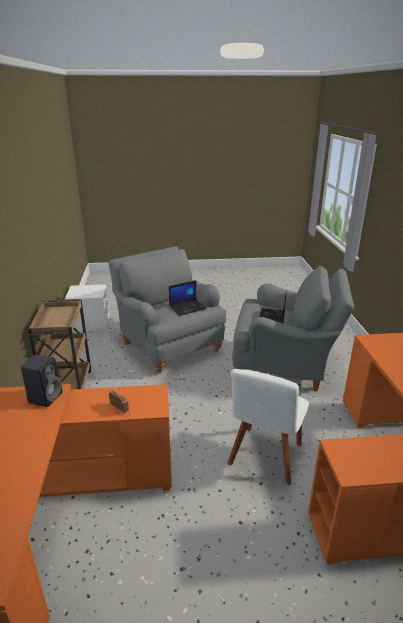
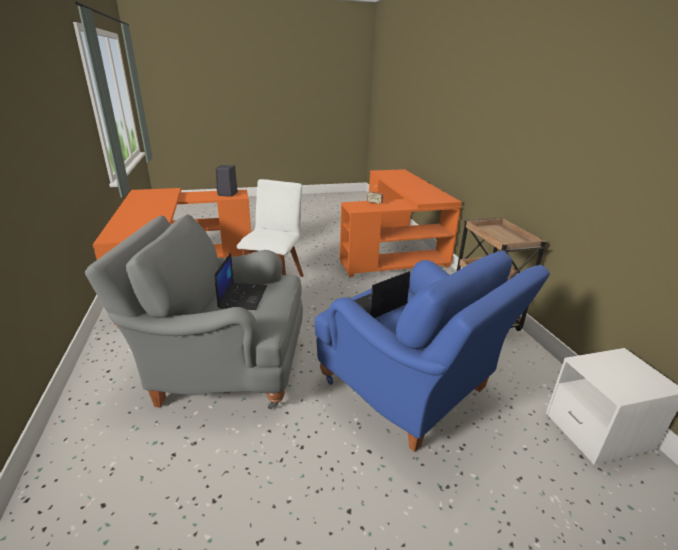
camera: 170 degrees right, 0 degrees up
(46, 397) = (424, 199): black speaker -> black speaker (227, 194)
(168, 345) = (411, 390): grey armchair -> blue armchair

